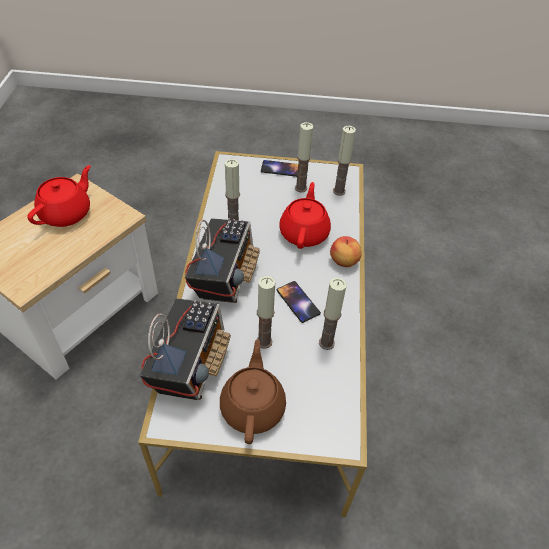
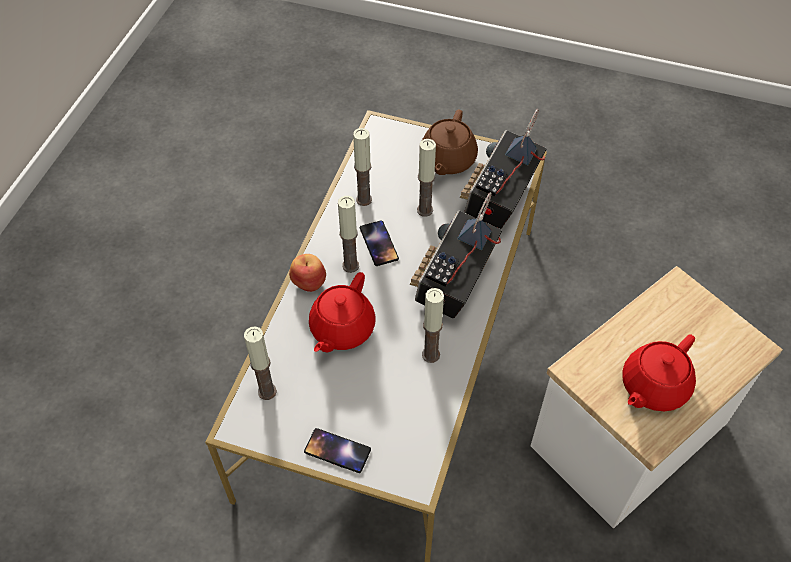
camera: 165 degrees left, 5 degrees up
(300, 188) = (320, 406): candle -> candle (350, 265)

